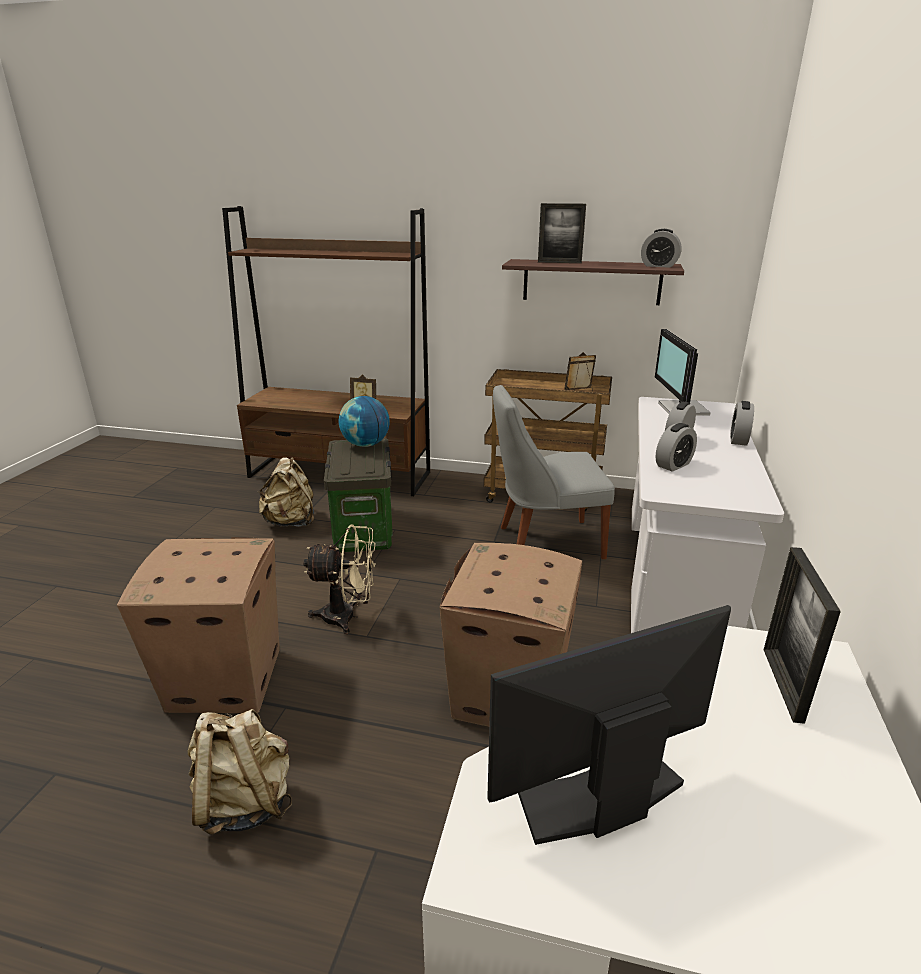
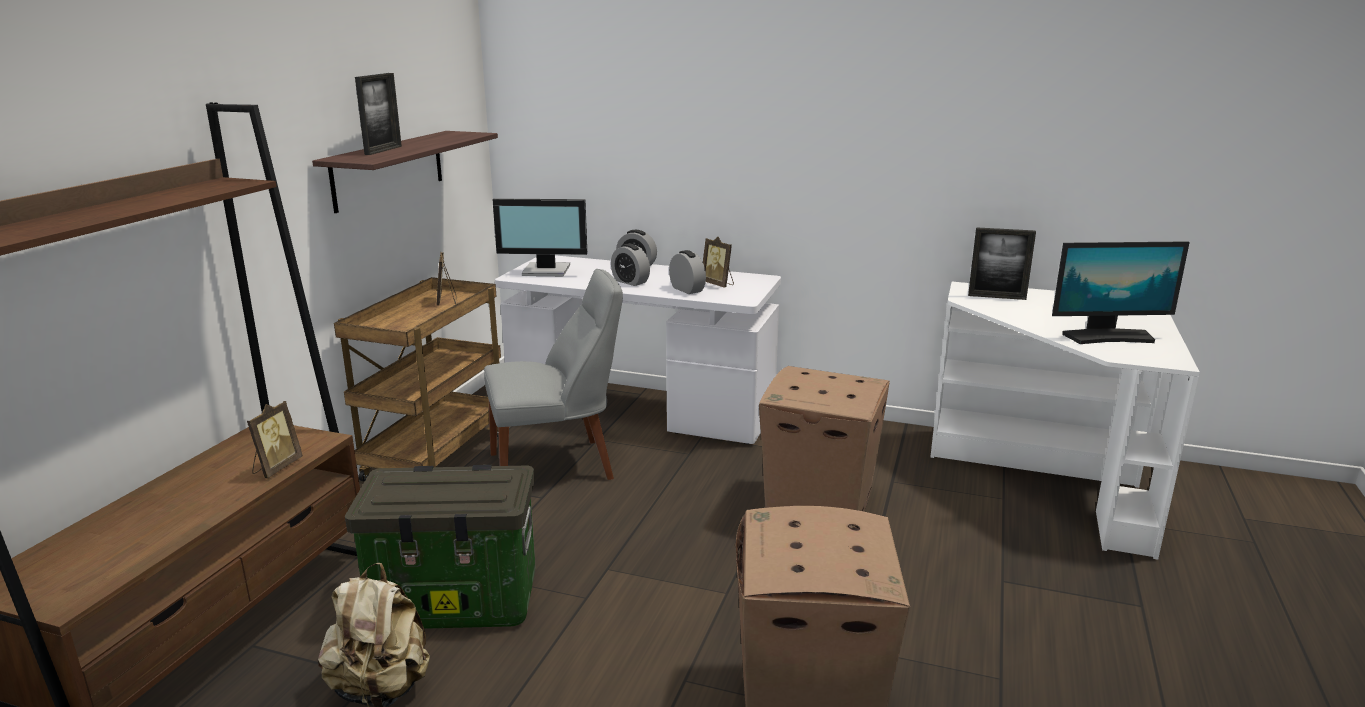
camera: 85 degrees left, 5 degrees down
(245, 802) = (983, 661): beige backpack -> none
(348, 617) = (686, 609): beige fan -> none
(365, 444) = (400, 482): globe -> none
(545, 542) = (557, 466): grey chair -> grey chair turned 105 degrees counterclockwise
(601, 797) = (1108, 337): monitor -> monitor turned 75 degrees counterclockwise
(659, 266) = (458, 134): alarm clock -> none
(708, 479) = (718, 284): none -> picture frame

